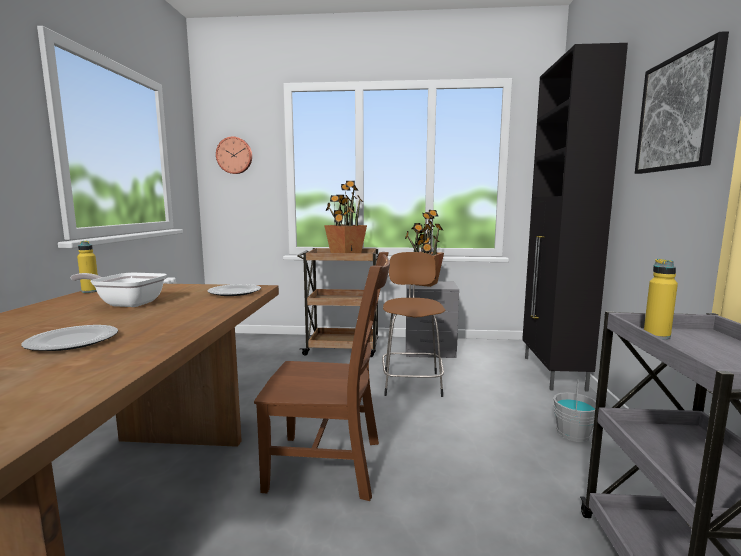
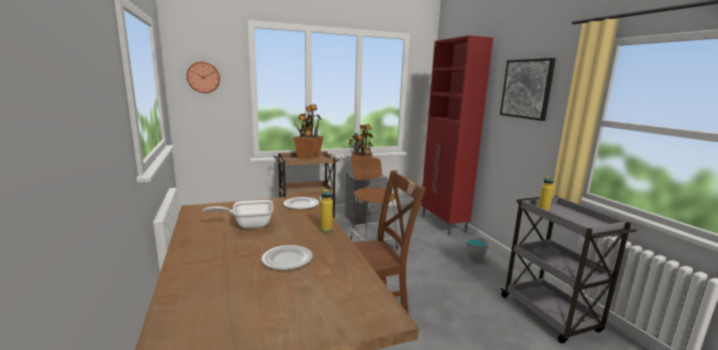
camera: 25 degrees left, 5 degrees up
(90, 291) = (189, 216): yellow bottle -> yellow bottle (326, 229)
(553, 373) = (443, 224): black cabinet -> red cabinet

